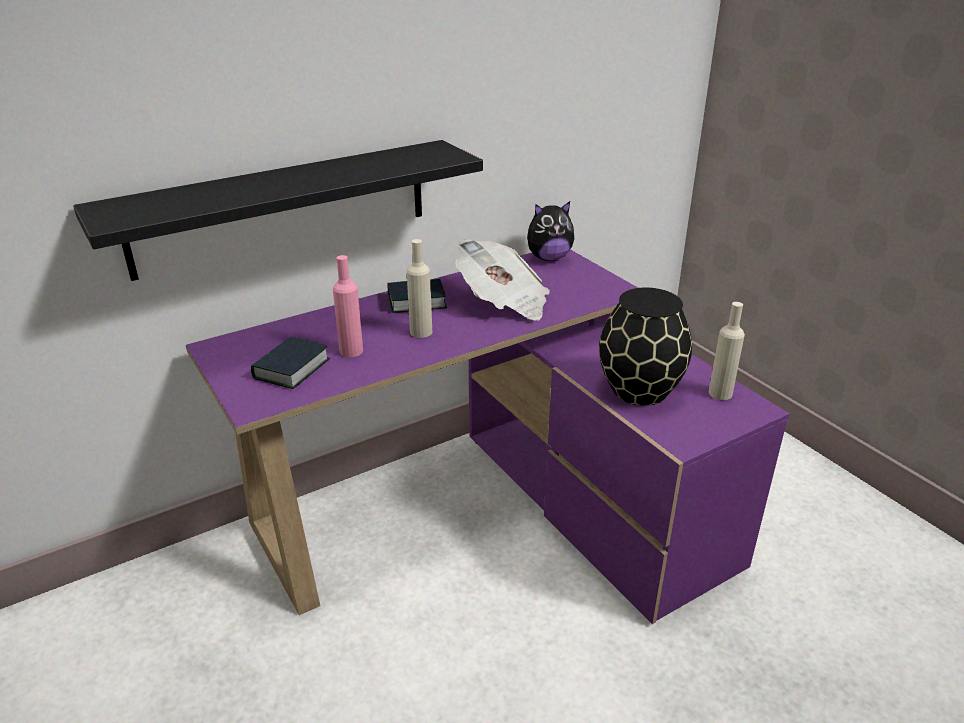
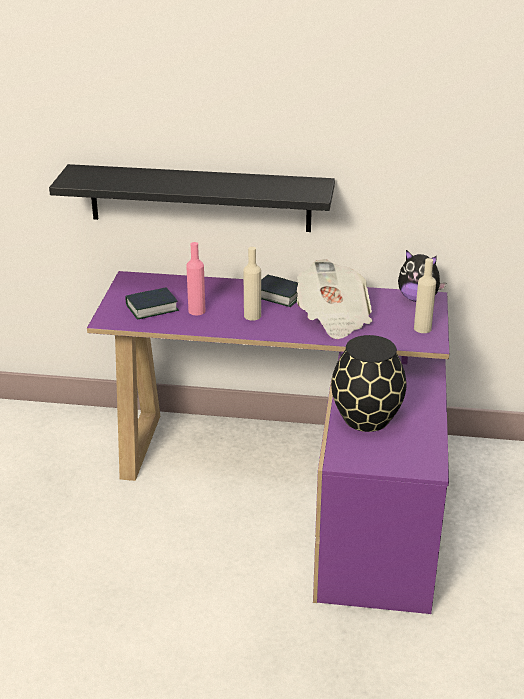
camera: 40 degrees right, 0 degrees up
(720, 393) = (419, 446): beige bottle -> beige bottle (422, 328)

